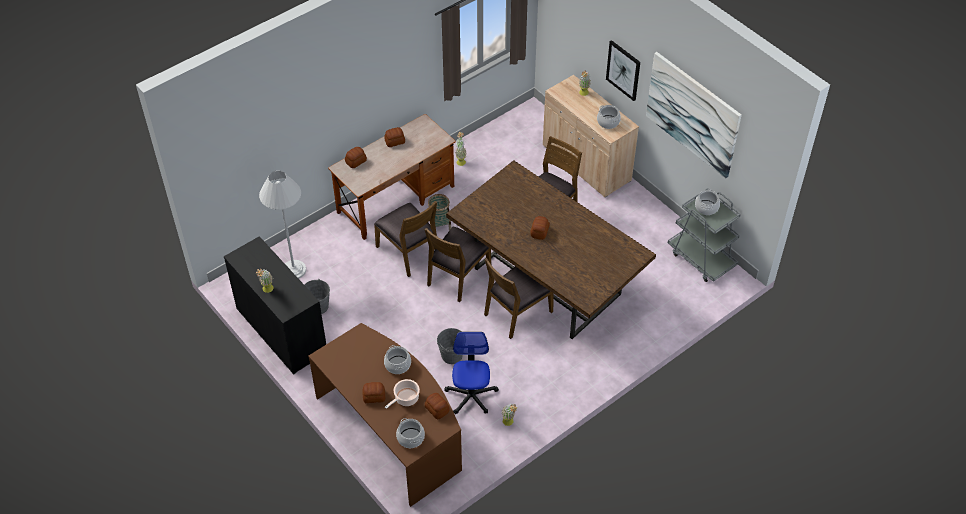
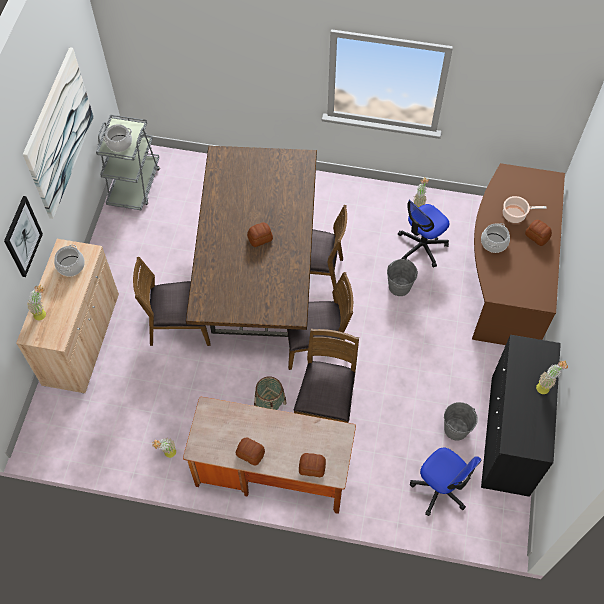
camera: 130 degrees left, 10 degrees up
(294, 270) = (440, 488): white floor lamp -> office chair
(410, 438) = (542, 187): cooking pot -> none
(437, 410) = (501, 188): bread -> none

